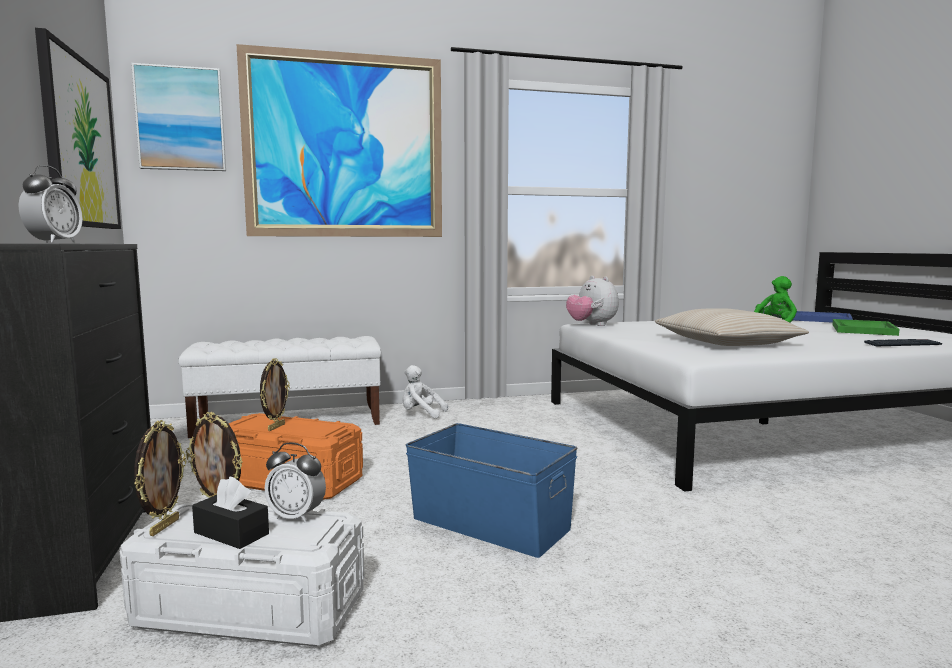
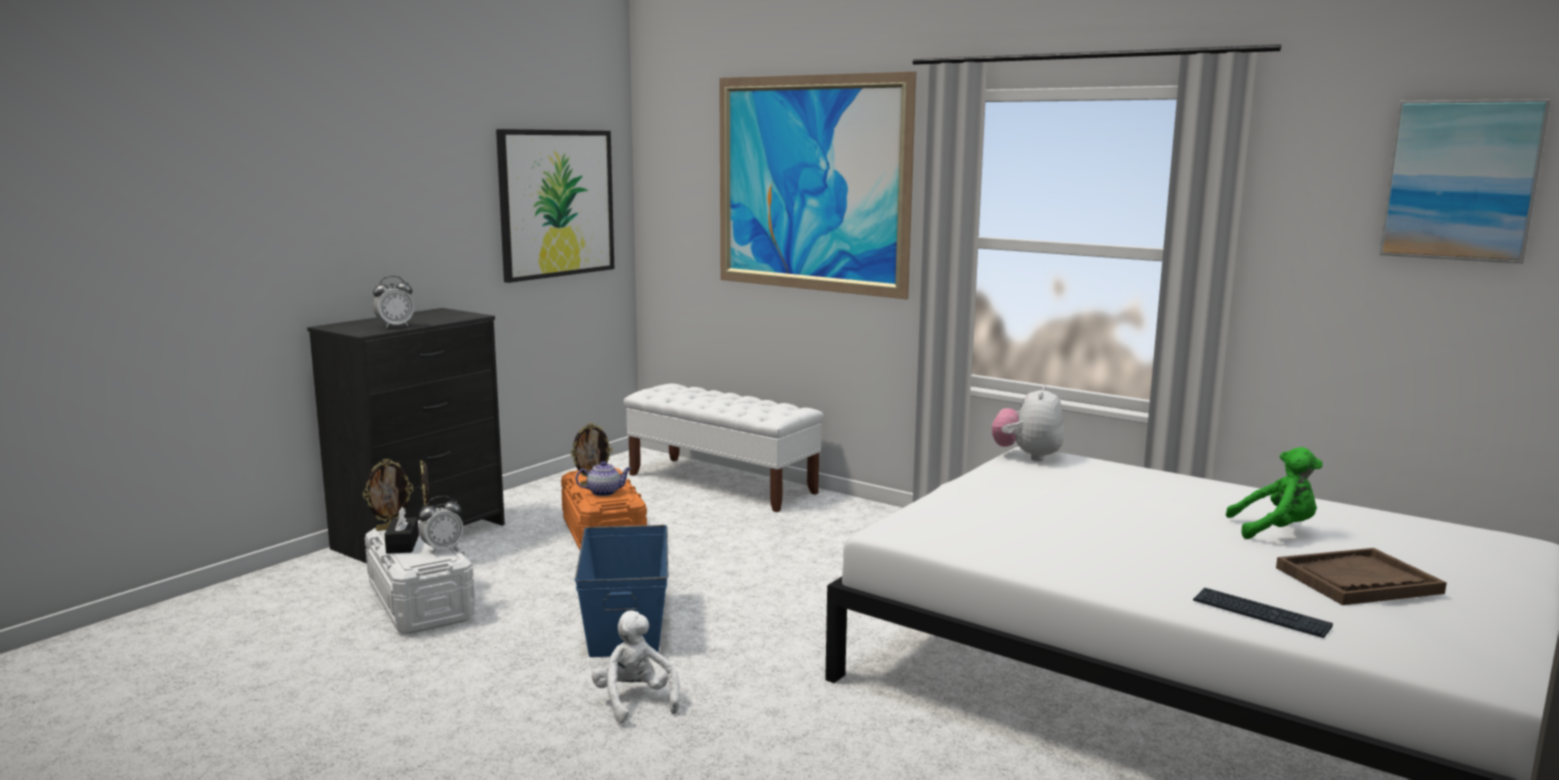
camera: 50 degrees right, 5 degrees up
(181, 119) = (676, 158): picture -> picture (1461, 180)
(296, 517) = (442, 549): alarm clock -> alarm clock turned 105 degrees counterclockwise
(307, 428) = (604, 492): none -> teapot
(421, 414) = (837, 515): white plush toy -> white plush toy (635, 701)
(726, 342) = (1038, 528): beige pillow -> none
(818, 319) = (1457, 546): blue tray -> none
(863, 330) = (1357, 580): green tray -> brown tray

